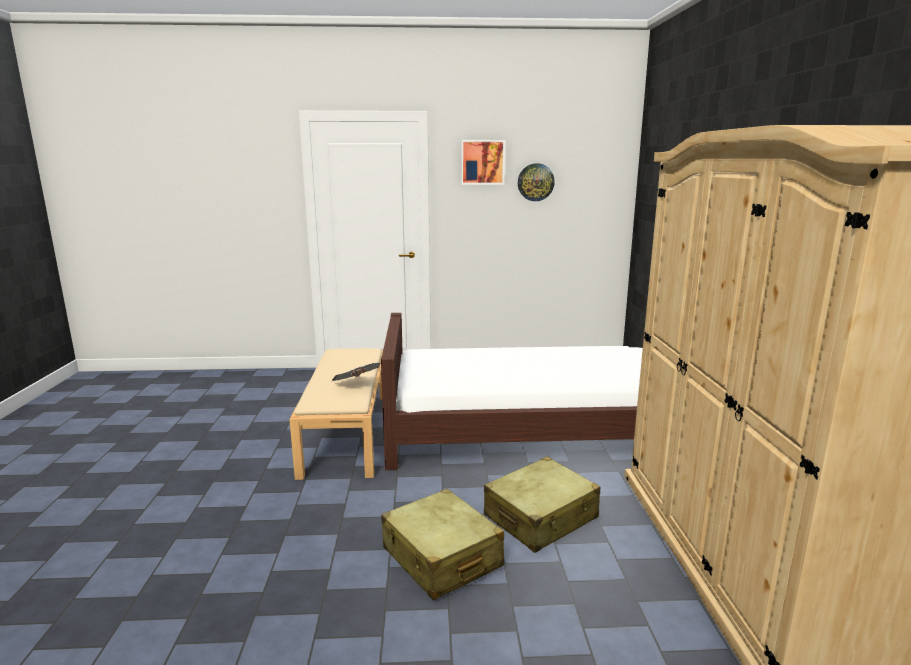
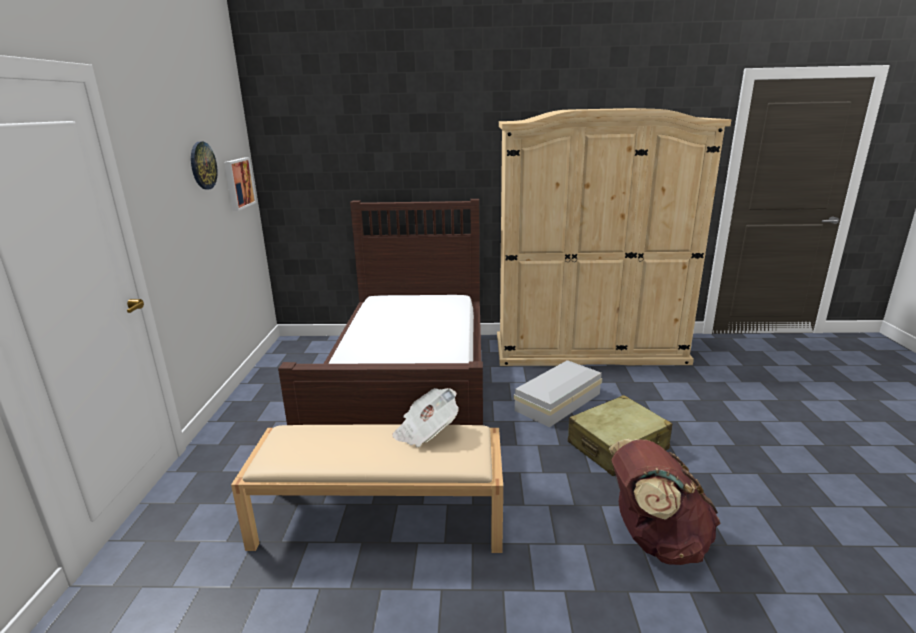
camera: 85 degrees left, 5 degrees up
(279, 562) = (655, 540): none -> brown backpack
(482, 162) = (160, 145): picture -> picture (238, 183)
(541, 517) = (556, 402): beige suitcase -> white storage box

